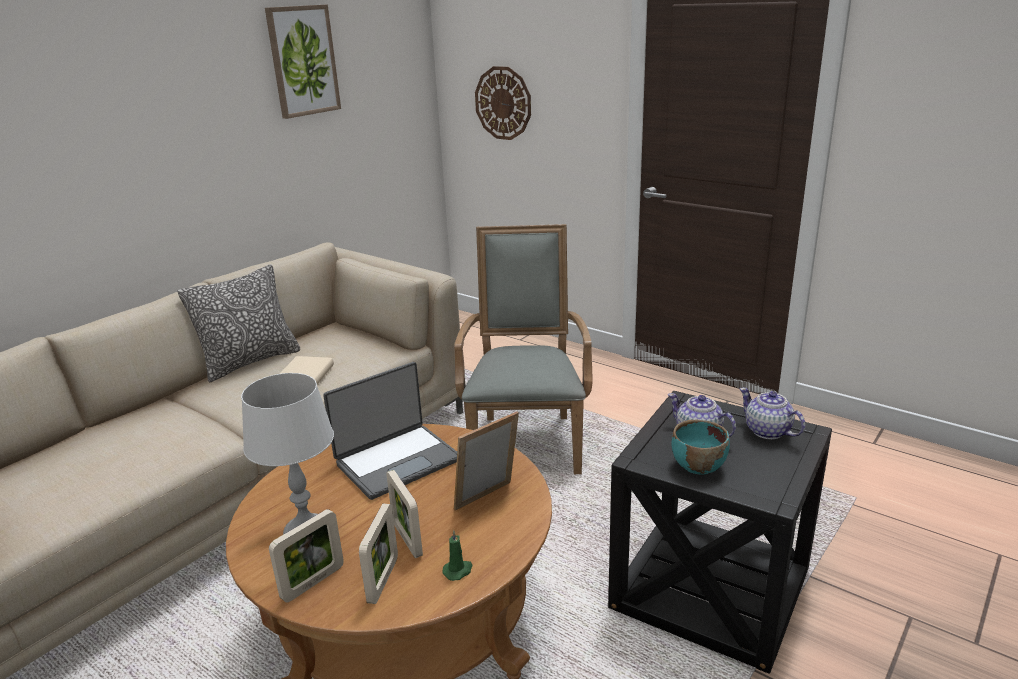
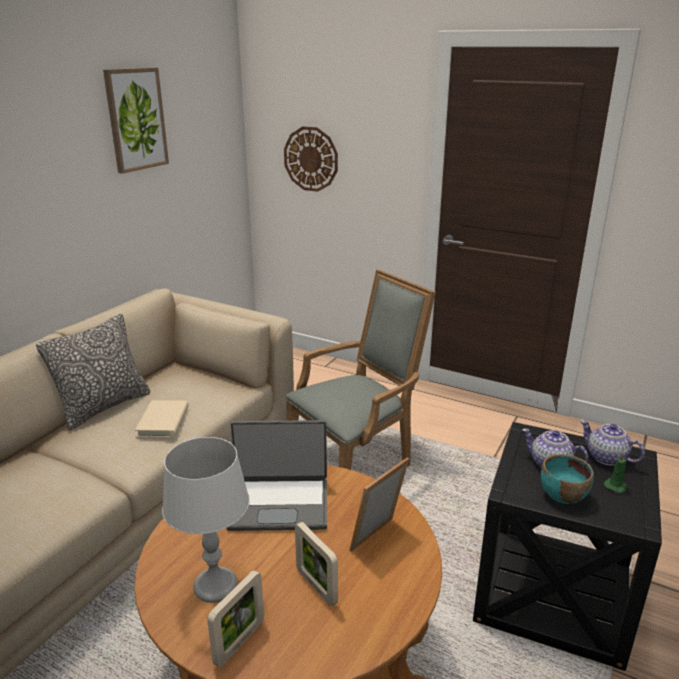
camera: 10 degrees left, 0 degrees up
(383, 580) = (307, 633): picture frame -> none
(397, 461) = (279, 504): laptop -> laptop turned 45 degrees clockwise
(458, 570) = (375, 615): green candle -> green candle (615, 486)
(526, 440) = (357, 462): grey armchair -> grey armchair turned 60 degrees clockwise

